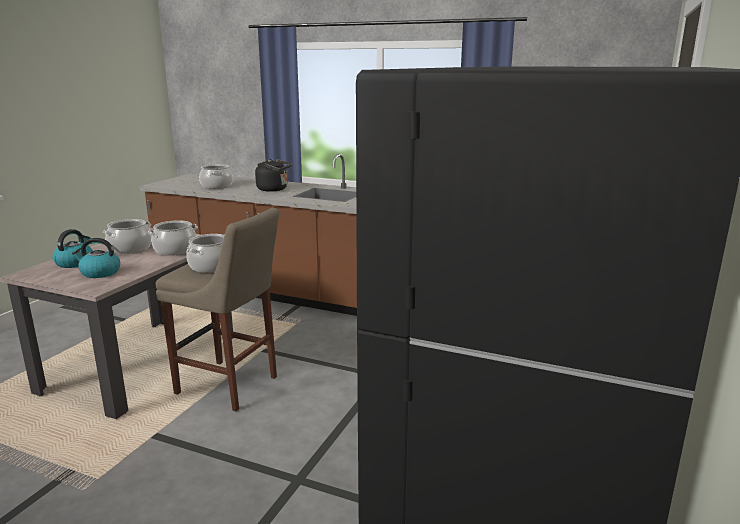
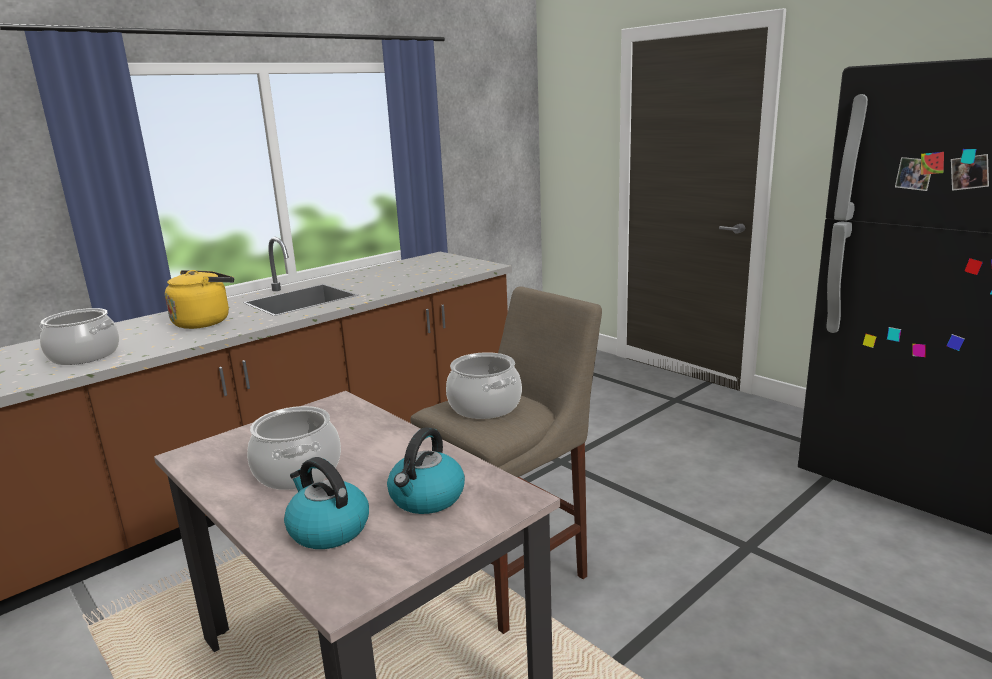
camera: 65 degrees left, 0 degrees up
(175, 250) = (364, 431): cooking pot -> none
(274, 189) = (205, 322): black kettle -> yellow kettle

